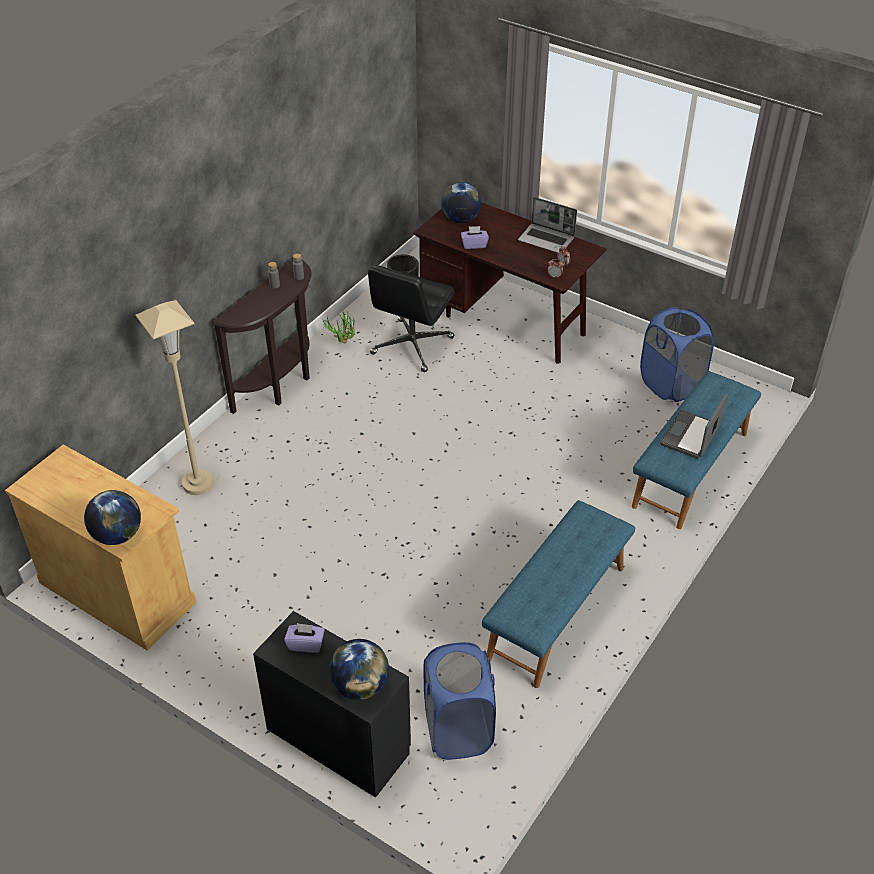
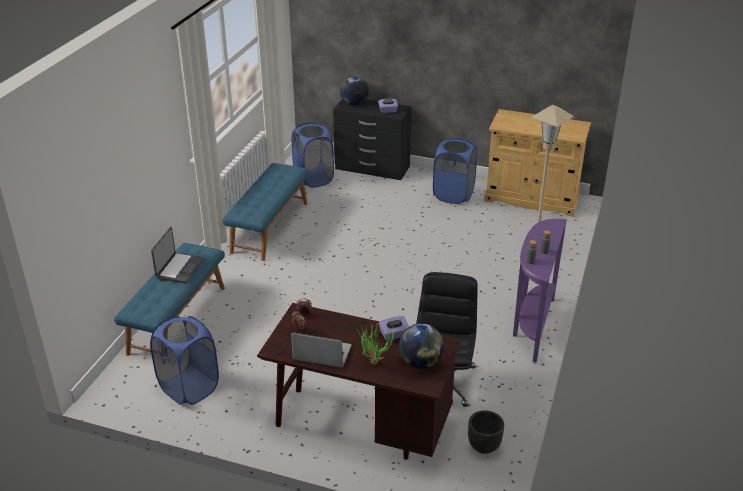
camera: 165 degrees right, 10 degrees down
(117, 535) = (510, 115): globe -> none
(235, 627) = (453, 195): none -> blue laundry basket
(281, 384) = (531, 327): brown console table -> purple console table
(343, 345) = (504, 370): potted plant -> potted plant (374, 360)

